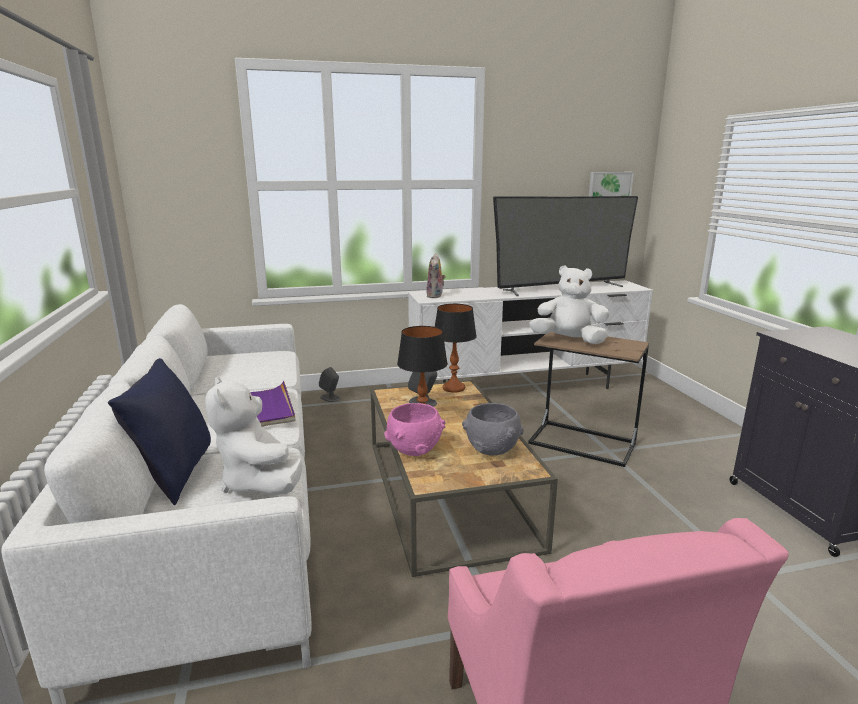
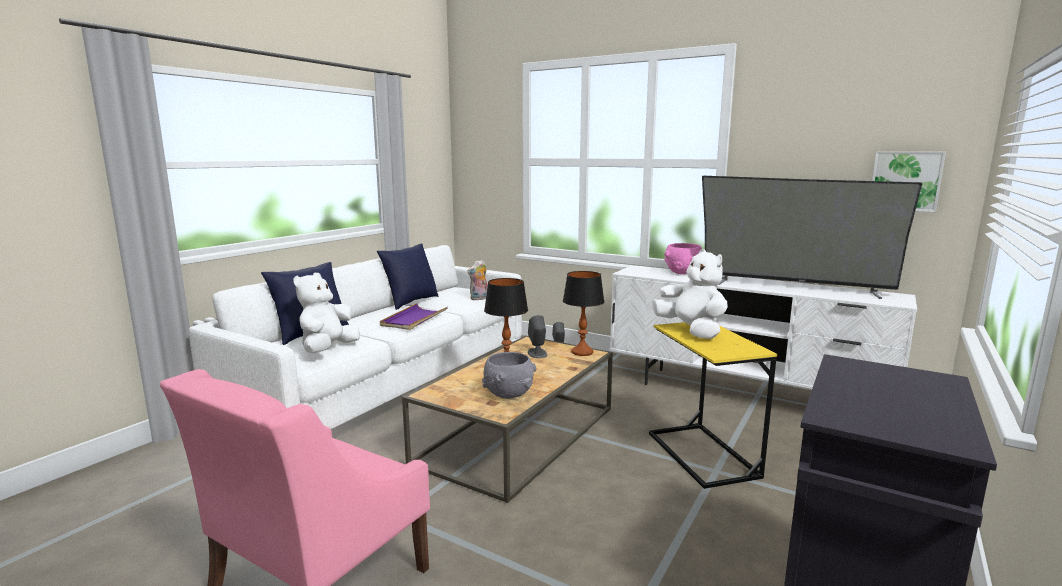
camera: 45 degrees right, 5 degrees down
(199, 389) = (410, 302): none -> blue pillow
(414, 450) = (463, 375): pink bowl -> pink bowl (682, 273)
(435, 296) = (642, 271): plush toy -> plush toy (479, 299)
(582, 443) = (702, 454): brown side table -> yellow side table

